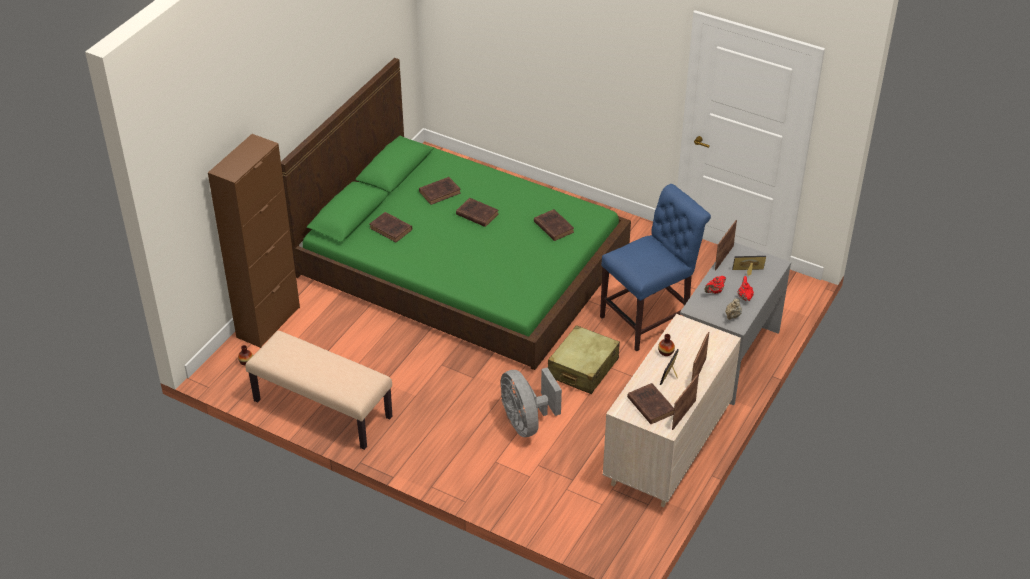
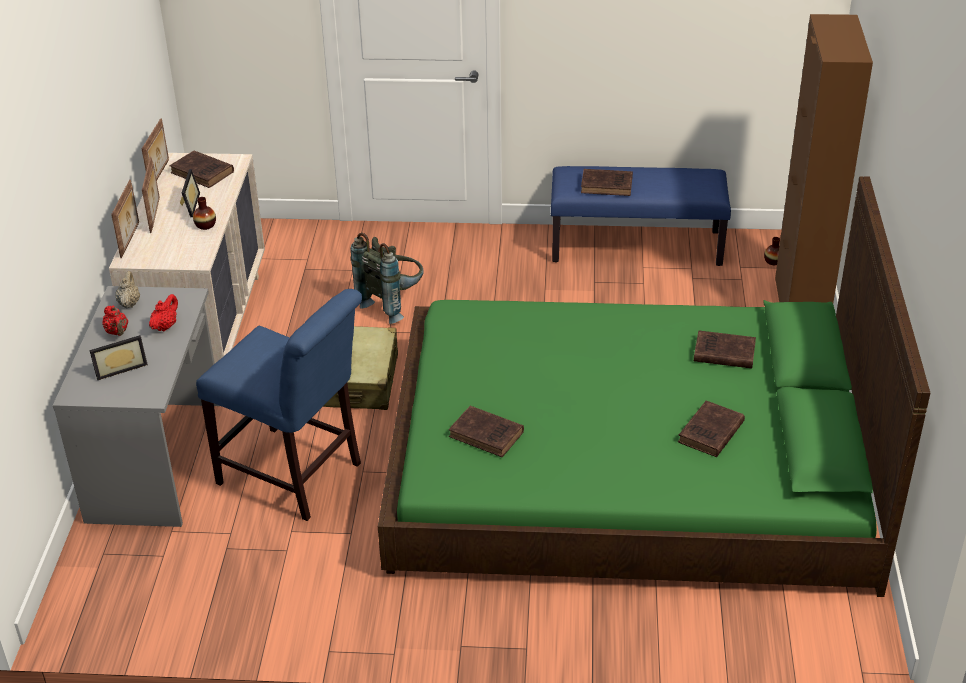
camera: 155 degrees right, 5 degrees down
(321, 409) = (637, 246): beige bench -> blue bench
(476, 214) = (622, 415): brown book -> brown book (608, 185)
(526, 422) = (393, 303): grey fan -> grey backpack
(649, 318) = (295, 476): blue chair -> blue chair turned 90 degrees counterclockwise
(723, 257) = (166, 378): picture frame -> picture frame (131, 240)

